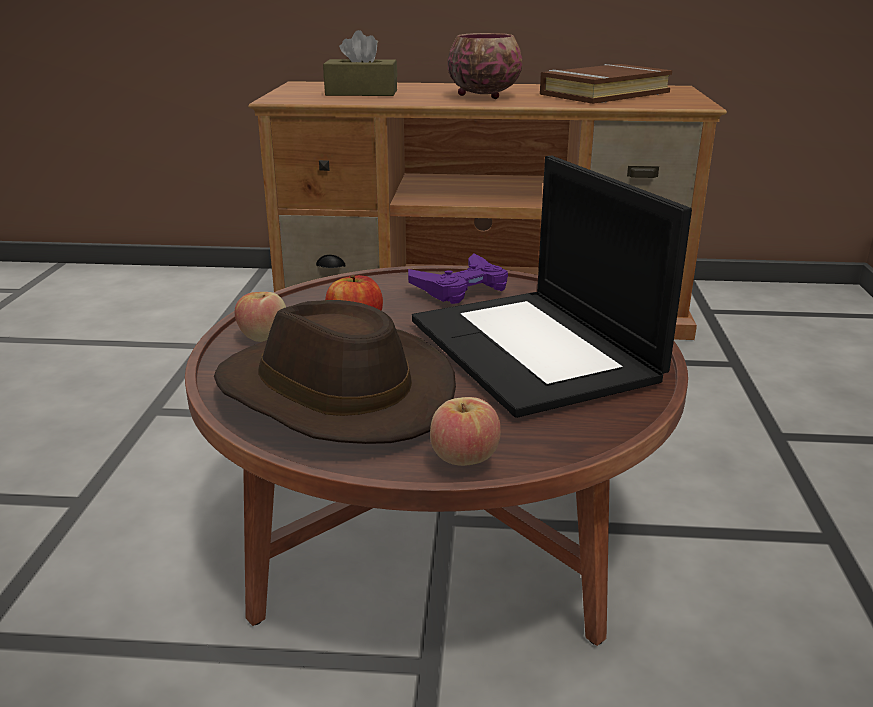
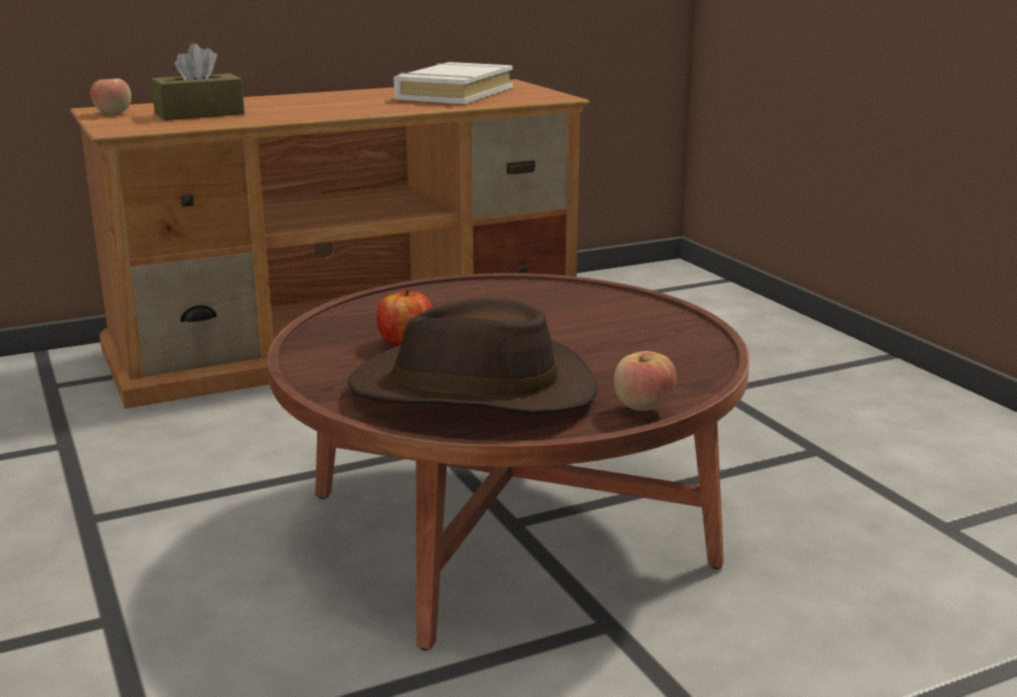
camera: 30 degrees left, 5 degrees down
(263, 337) = (332, 368): apple -> apple (113, 113)
(461, 287) = (460, 294): purple game controller -> none
(484, 96) = (341, 105): bowl -> none
(535, 350) = (592, 327): laptop -> none
(603, 94) = (454, 93): brown book -> white book

